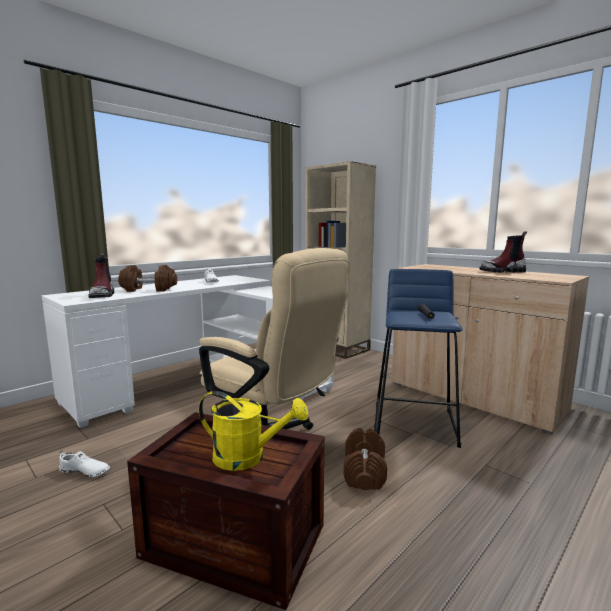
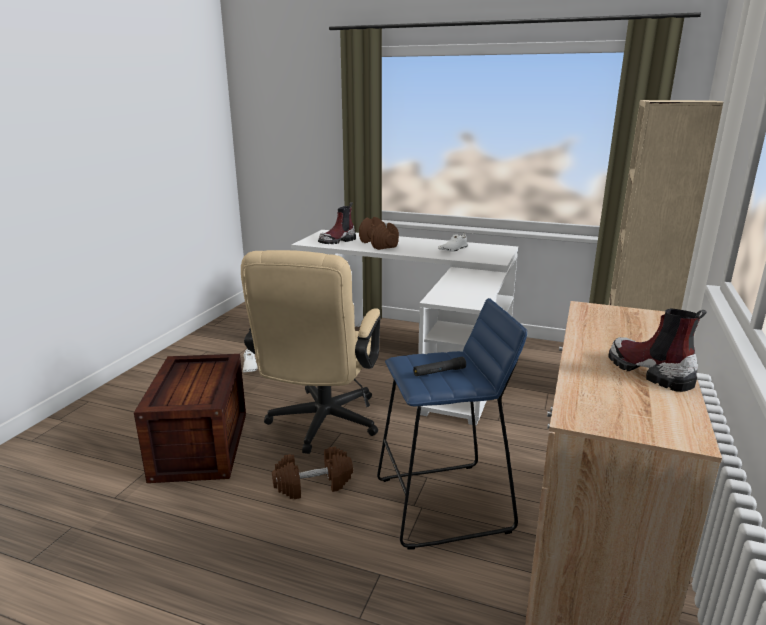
camera: 65 degrees right, 10 degrees up
(248, 457) = (186, 390): yellow watering can -> none

